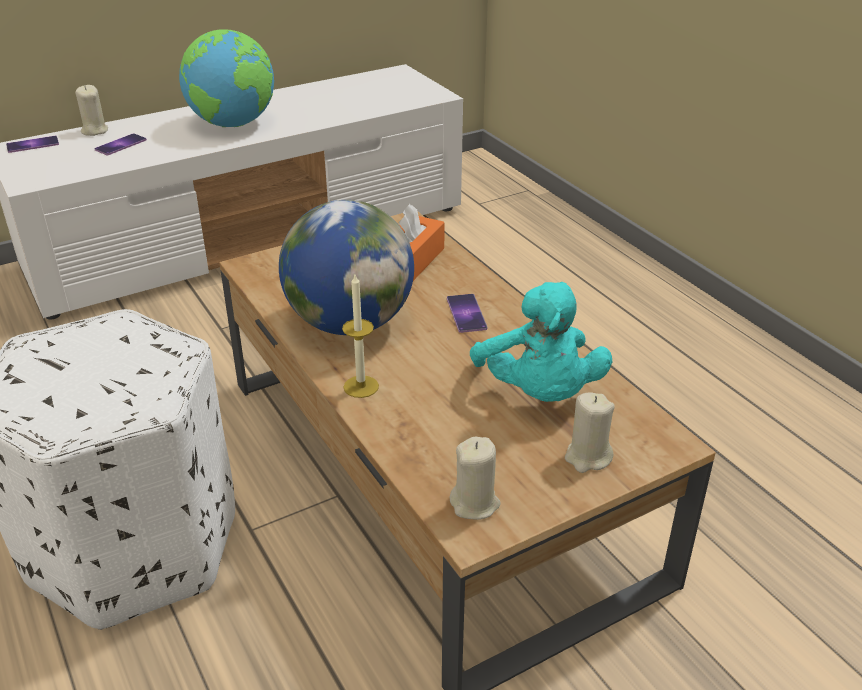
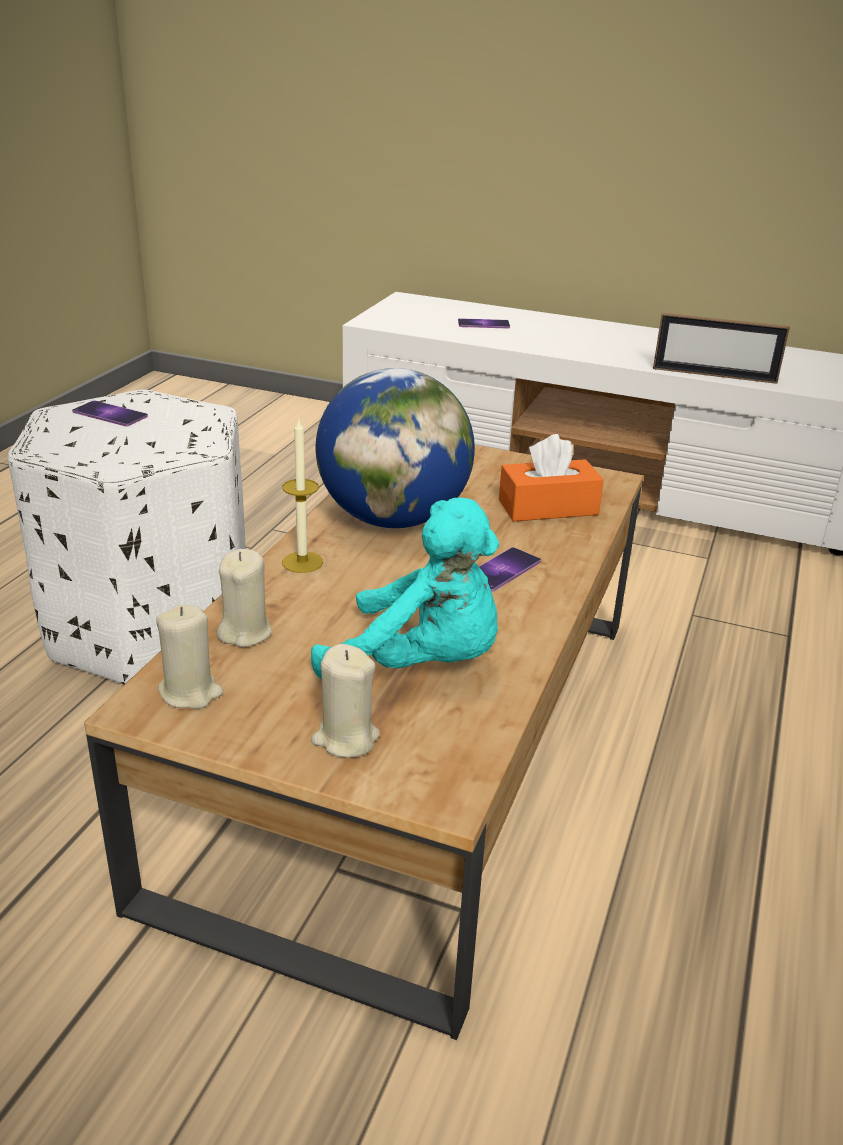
camera: 50 degrees right, 5 degrees down
(32, 144) = (425, 302): phone -> phone (110, 414)
(94, 131) = (485, 309): beige candle -> beige candle (245, 632)
(233, 124) = (602, 344): globe -> none
(341, 118) = (714, 375): none -> picture frame
(538, 393) = (421, 664): turquoise plush toy -> turquoise plush toy turned 105 degrees counterclockwise

